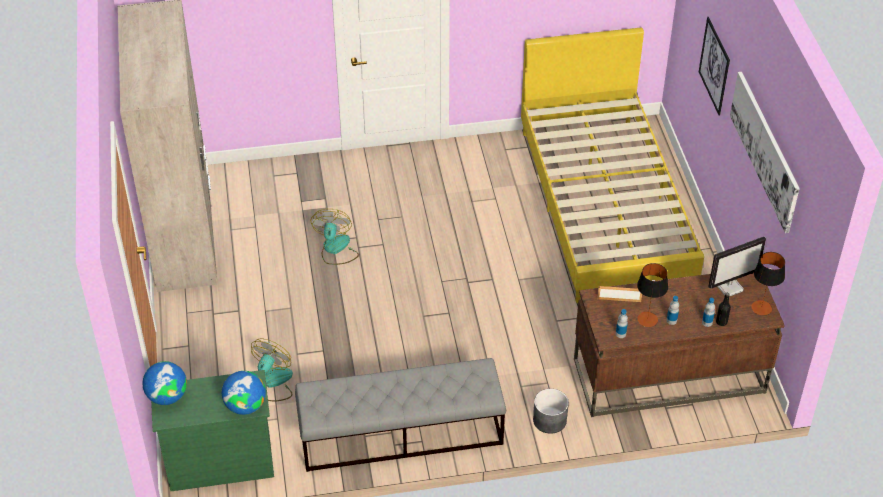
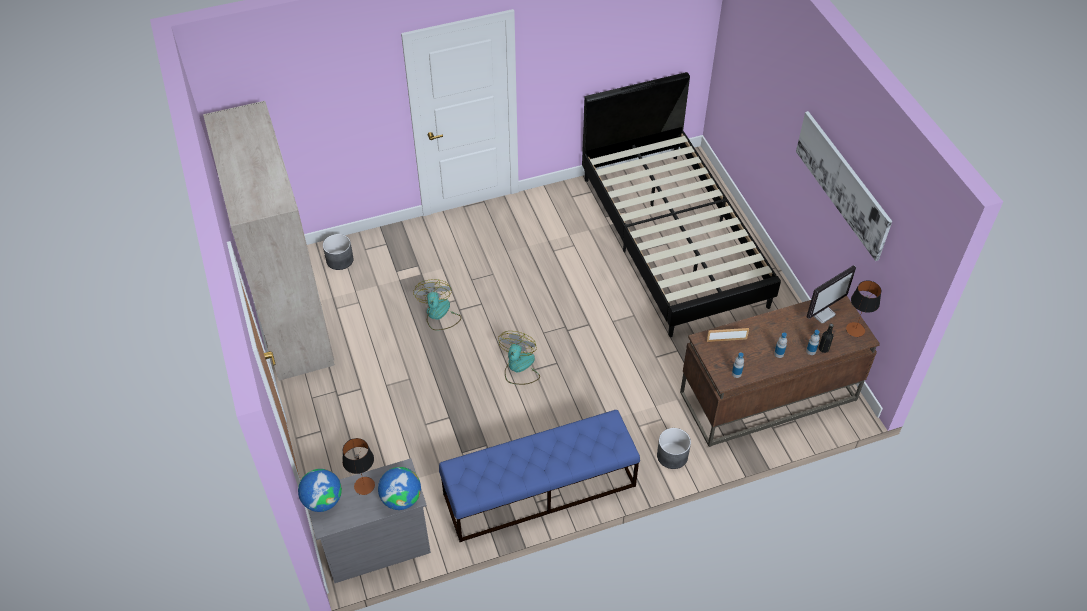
camera: 10 degrees left, 5 degrees up
(220, 462) = (376, 545): green dresser -> grey dresser
(245, 183) = (340, 260): none -> grey planter
(272, 383) = (408, 457): fan -> fan (519, 368)
(400, 434) = (539, 490): grey bench -> blue bench
(604, 205) = (672, 239): yellow bed -> black bed
(647, 319) = (757, 355): table lamp -> table lamp (364, 486)
(714, 66) = (771, 105): picture -> none

